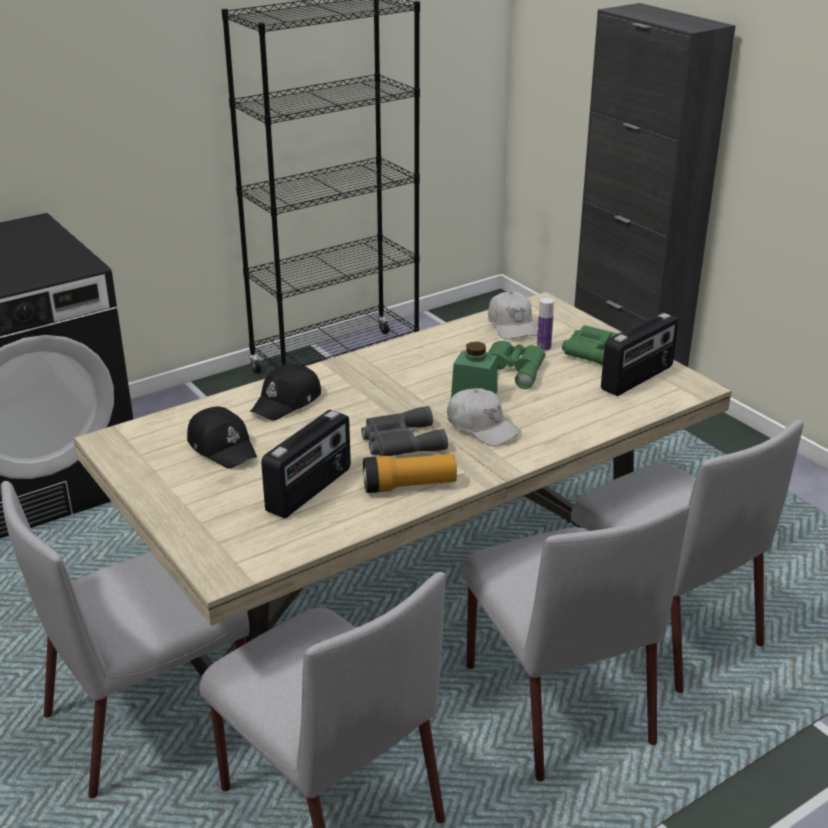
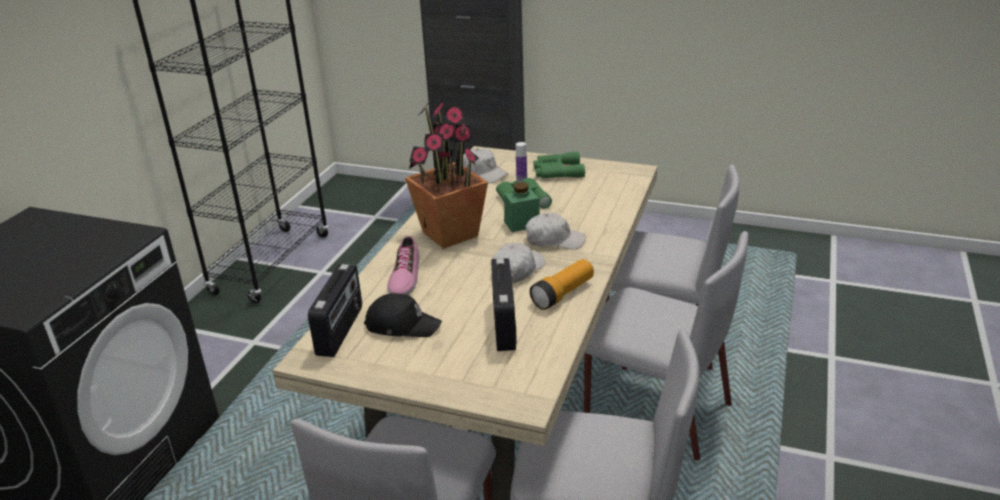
camera: 35 degrees left, 0 degrees up
(287, 402) = (404, 276): black cap -> shoe
(388, 377) = (450, 233): none -> potted plant
(400, 441) = (517, 270): grey binoculars -> white cap
(638, 378) = (600, 177): radio -> radio (341, 330)

